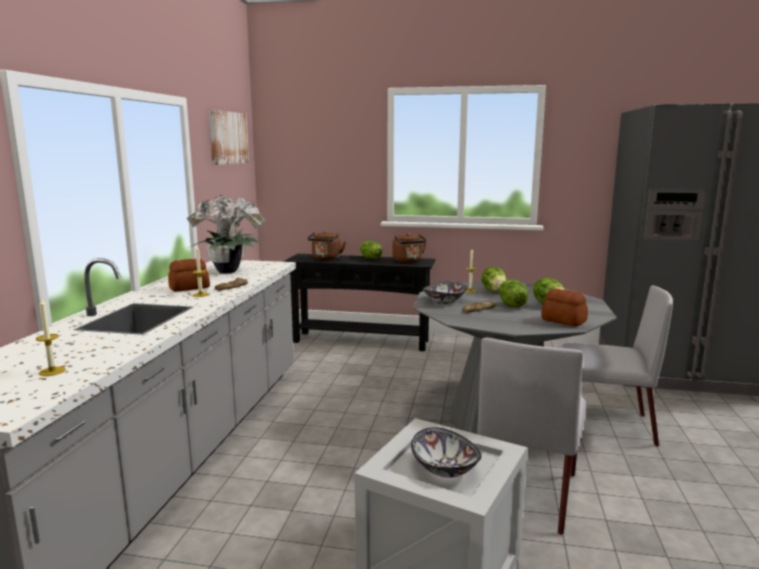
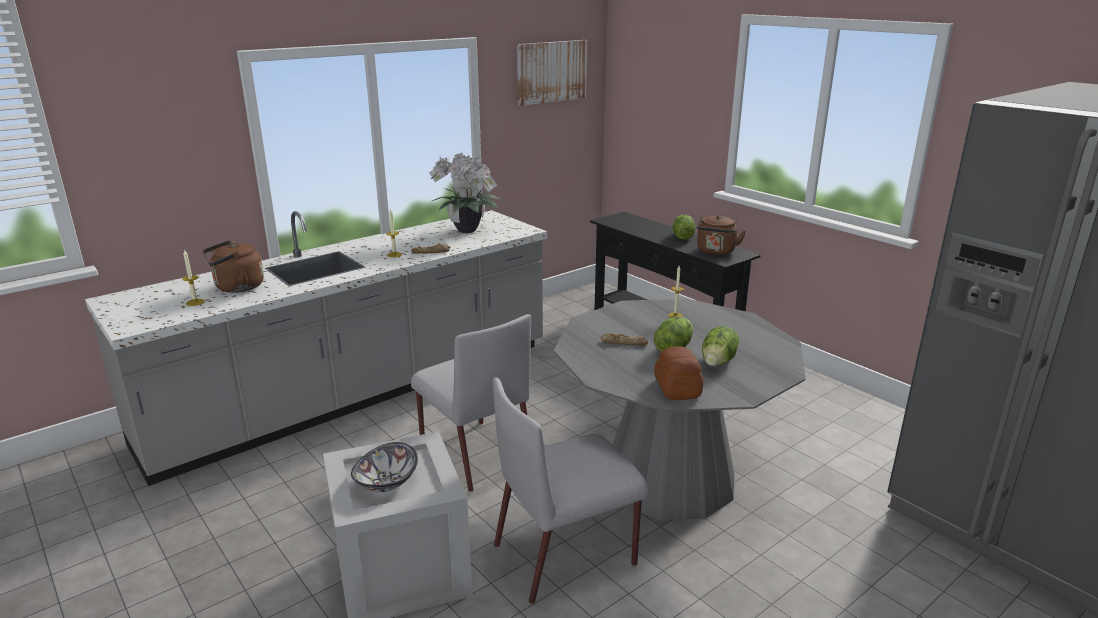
camera: 40 degrees right, 10 degrees up
(189, 288) = (402, 244): bread -> none
(326, 259) = (635, 227): brown kettle -> brown kettle (236, 288)
(444, 301) = (615, 321): bowl -> none
(494, 291) = (702, 324): lettuce -> none
(603, 425) = (768, 537): grey chair -> grey chair (474, 453)

